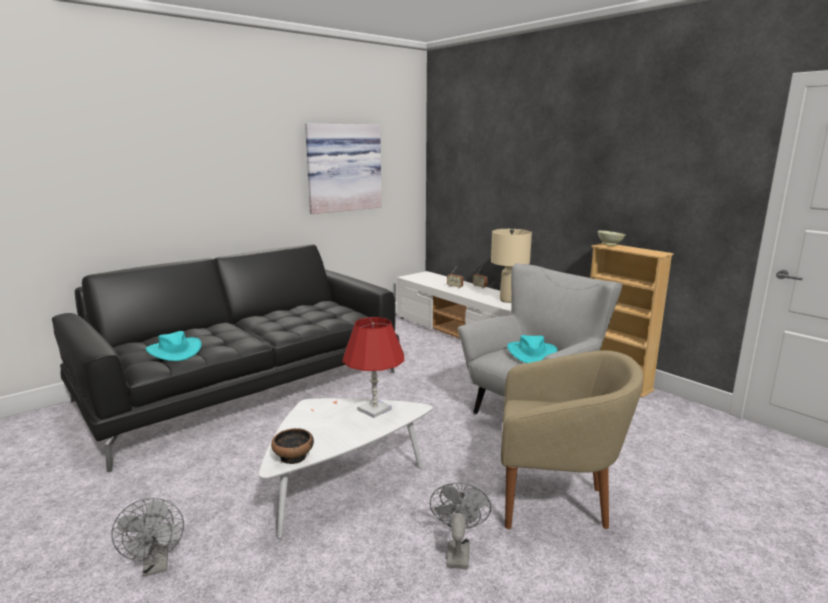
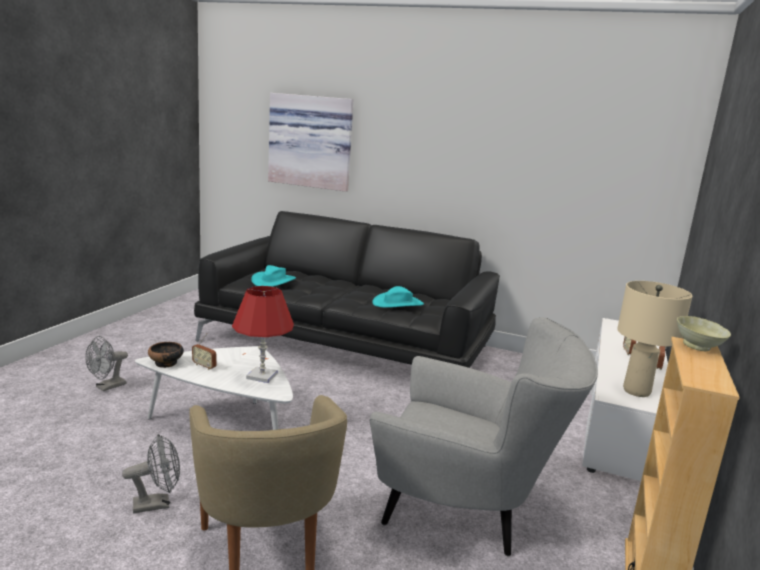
camera: 60 degrees right, 0 degrees up
(324, 435) = (204, 366): none -> radio
(343, 168) = (552, 164): picture -> picture (311, 141)
(531, 353) = (454, 427): turquoise hat -> turquoise hat (398, 303)

